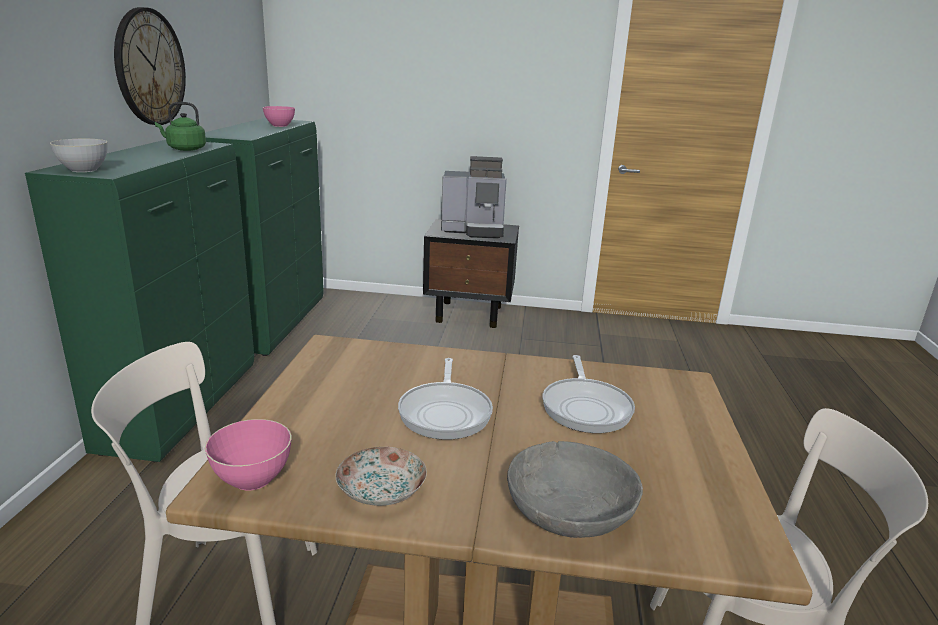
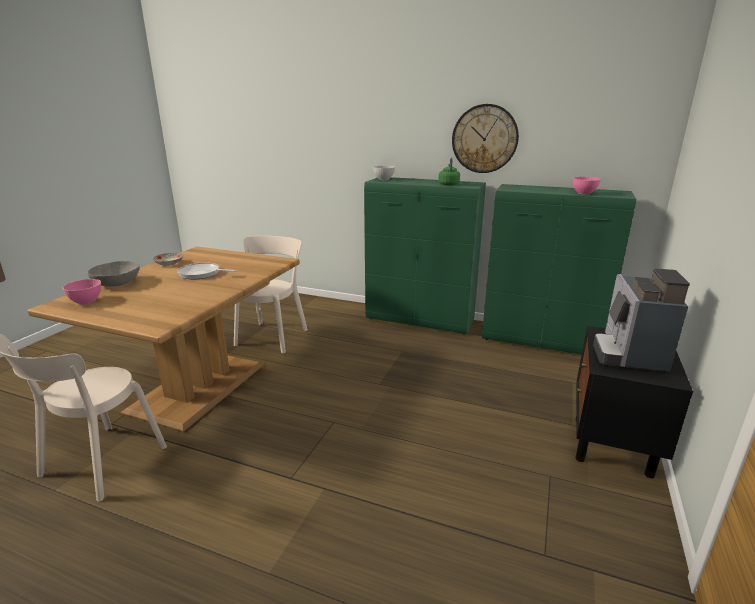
camera: 105 degrees right, 0 degrees up
(252, 478) = (197, 252): pink bowl -> pink bowl (86, 301)
(586, 407) = (170, 297): frying pan -> none

